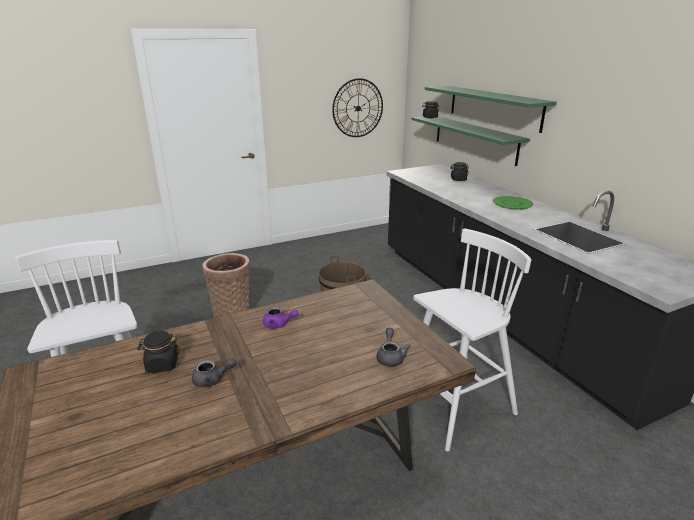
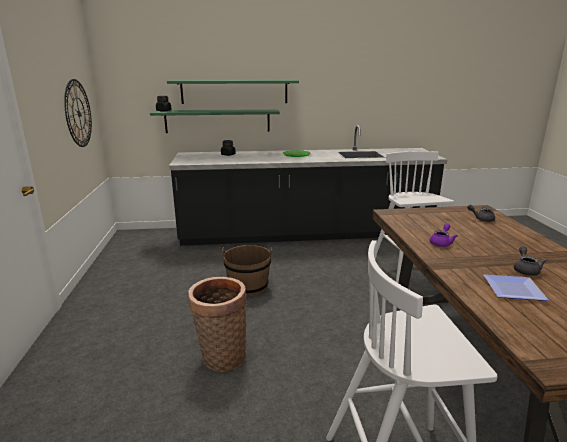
camera: 70 degrees left, 5 degrees down
(162, 365) = (511, 289): black jar -> plate

